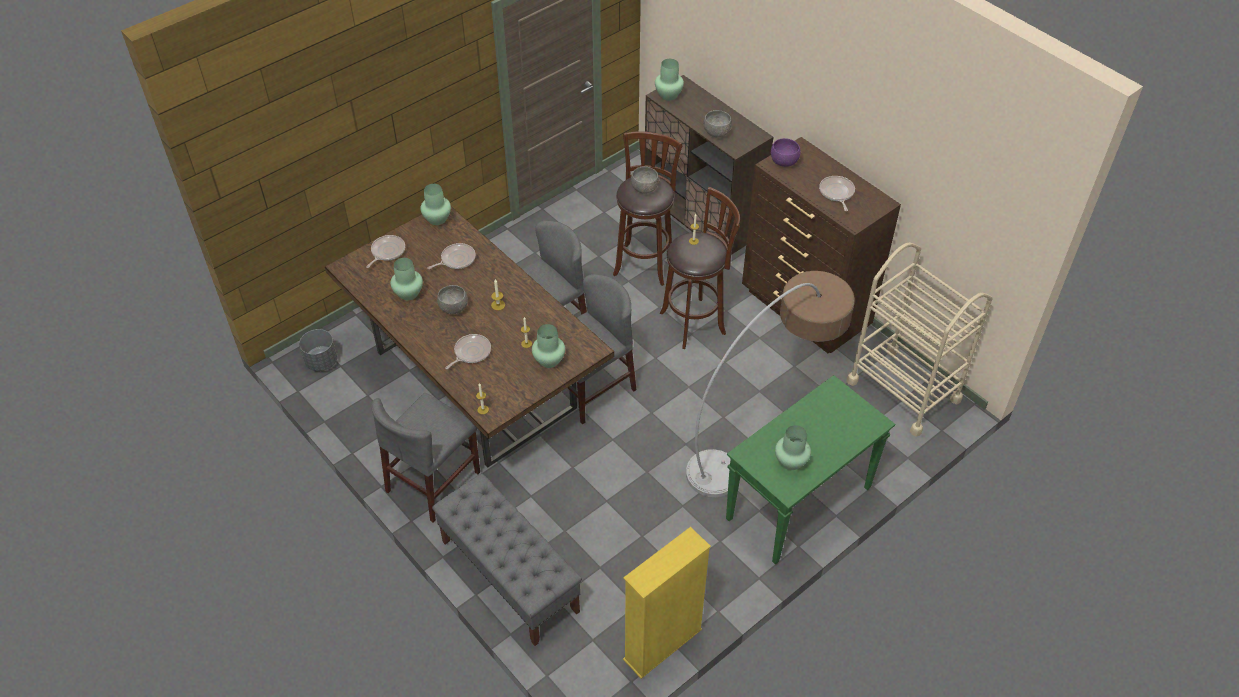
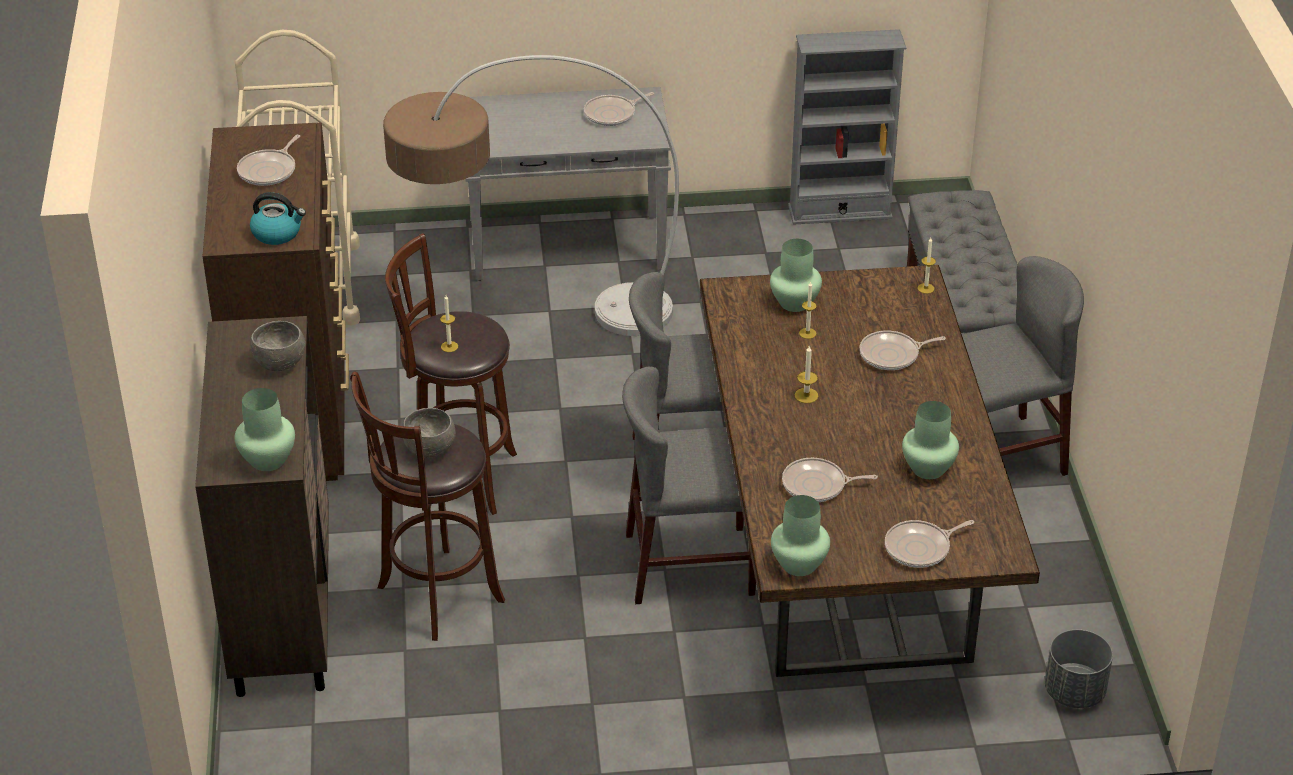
camera: 145 degrees left, 10 degrees down
(454, 308) = (874, 418): grey bowl -> none
(662, 645) = (839, 212): yellow bookcase -> grey bookcase
(784, 162) = (277, 233): purple bowl -> kettle
(790, 462) = (612, 114): green vase -> frying pan
(798, 505) = (569, 247): green console table -> grey console table

